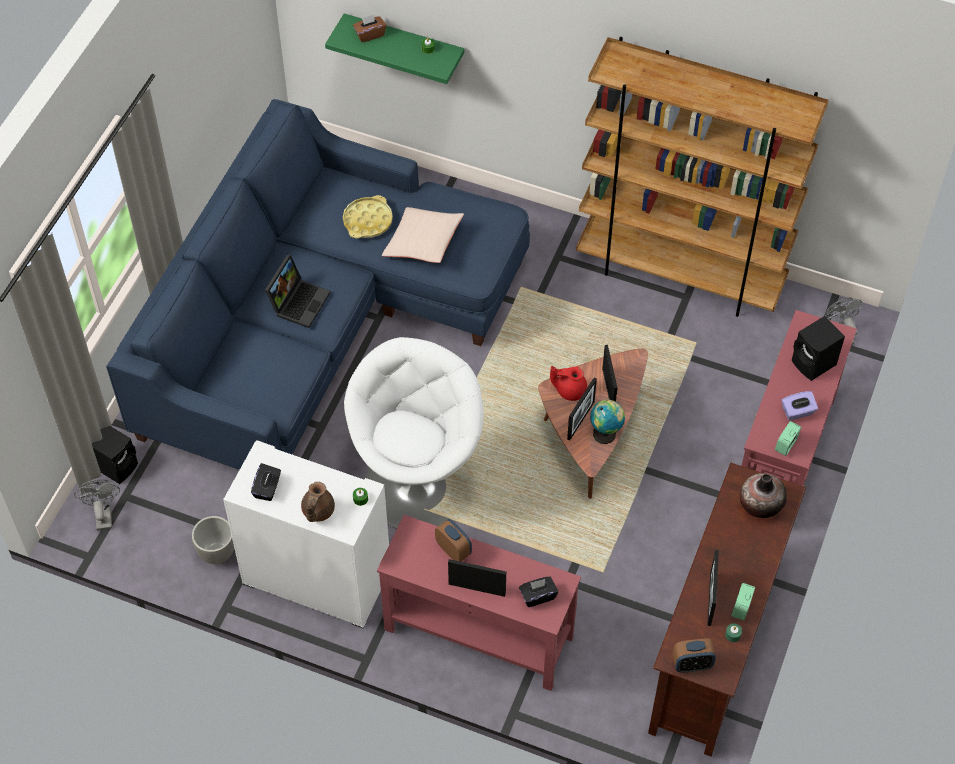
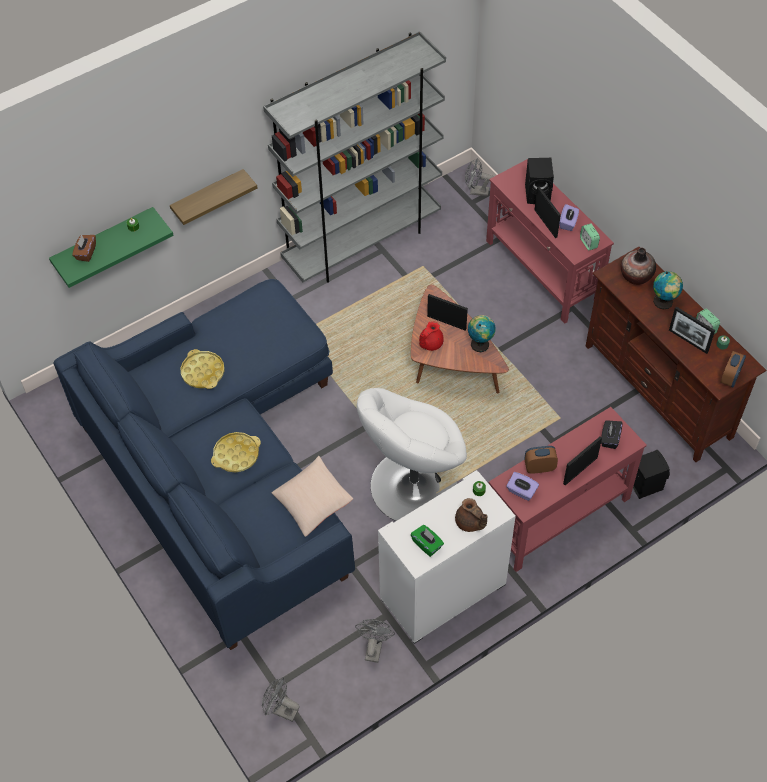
camera: 55 degrees left, 0 degrees up
(118, 465) = (243, 676): black speaker -> black speaker (645, 483)
(216, 553) = (374, 647): planter -> grey fan
(267, 488) = (427, 544): black tissue box -> green tissue box
(299, 301) = (236, 455): laptop -> yellow tray
(412, 549) = (521, 491): none -> purple tissue box
(417, 485) = (412, 487): white armchair -> white armchair turned 105 degrees counterclockwise
(423, 243) = (252, 350): beige pillow -> beige pillow (312, 502)
(528, 87) = (208, 197): none -> shelf
(580, 420) = (459, 351): picture frame -> picture frame (545, 223)
(680, 274) = (362, 242): brown bookcase -> grey bookcase
(745, 550) = (664, 302): none -> globe

